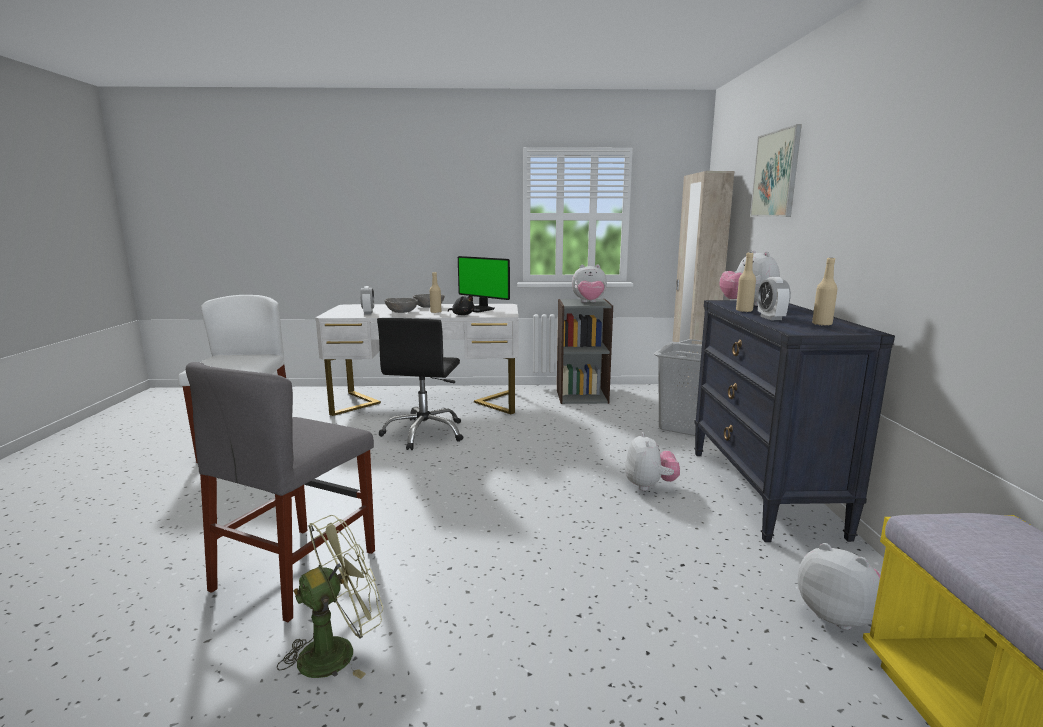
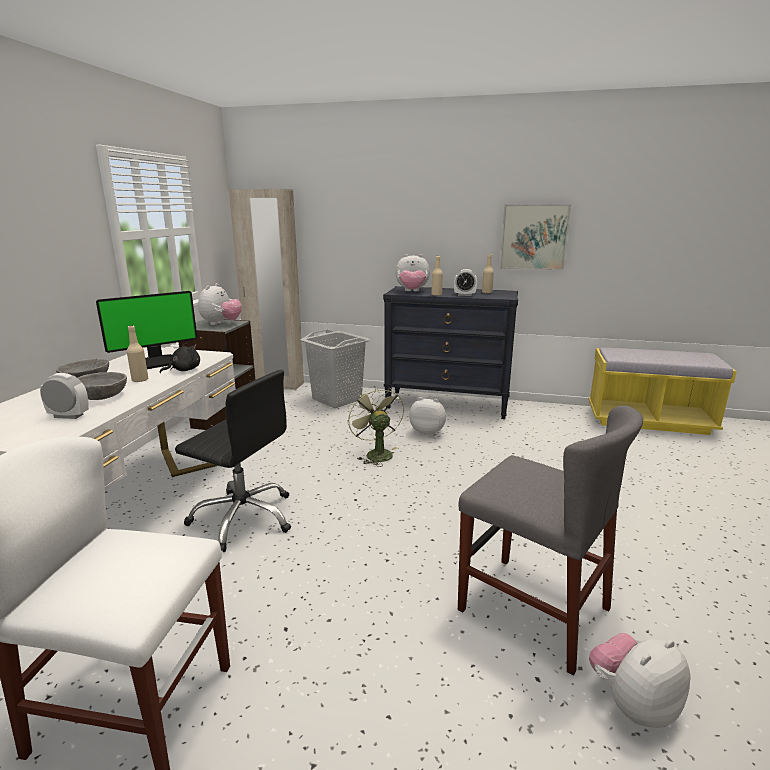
camera: 75 degrees left, 5 degrees up
(338, 650) = (635, 578): green fan -> green fan (376, 453)
(775, 174) = (362, 197): picture -> picture (534, 237)
(837, 615) = (568, 422): plush toy -> plush toy (632, 704)

